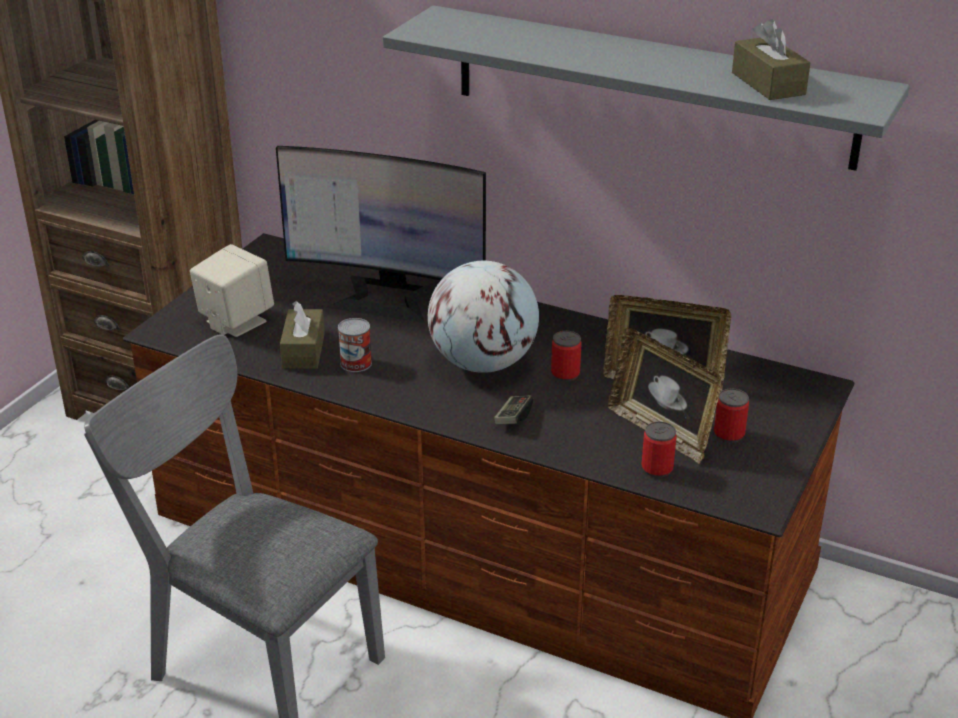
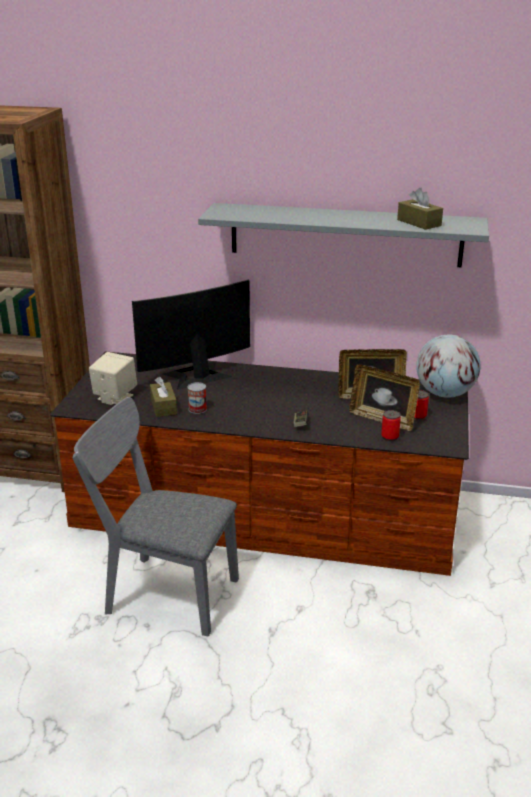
camera: 15 degrees left, 5 degrees down
(386, 298) = (197, 375): monitor -> monitor turned 150 degrees clockwise
(483, 363) = (269, 400): globe -> globe (444, 394)
(565, 374) = (317, 399): can -> none

